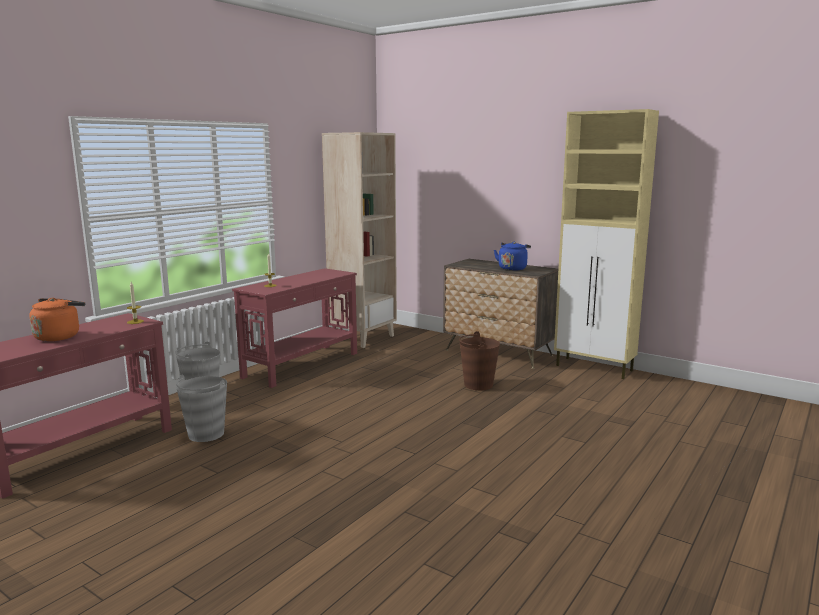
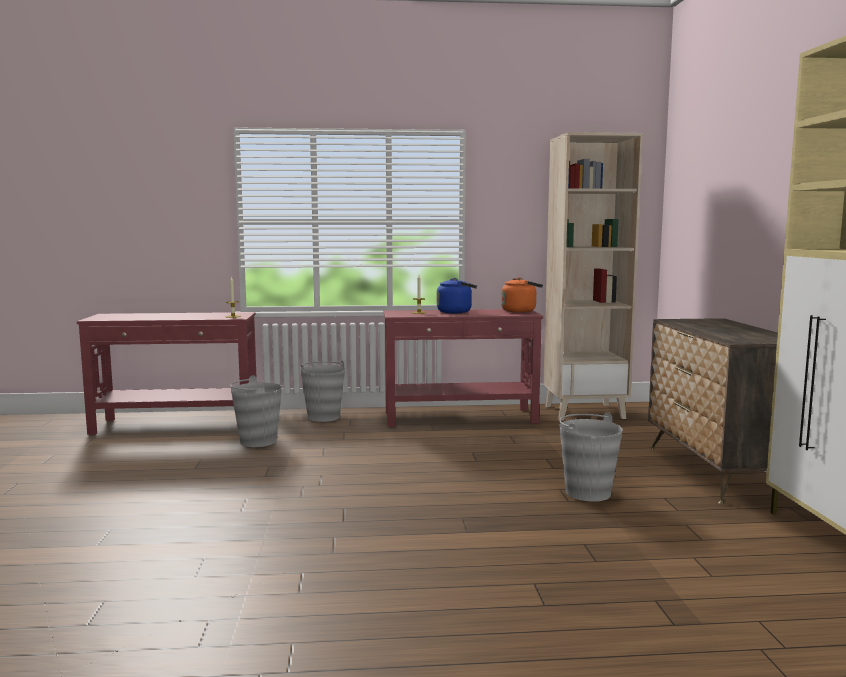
camera: 50 degrees right, 5 degrees down
(59, 336) = (167, 316): orange kettle -> orange kettle (520, 311)
(478, 385) = (587, 492): brown bucket -> grey bucket
(512, 268) = (734, 333): blue kettle -> blue kettle (456, 312)

